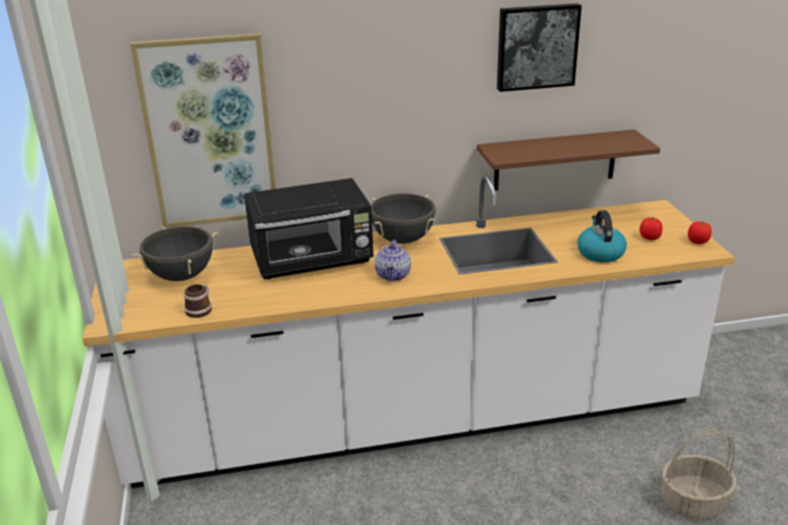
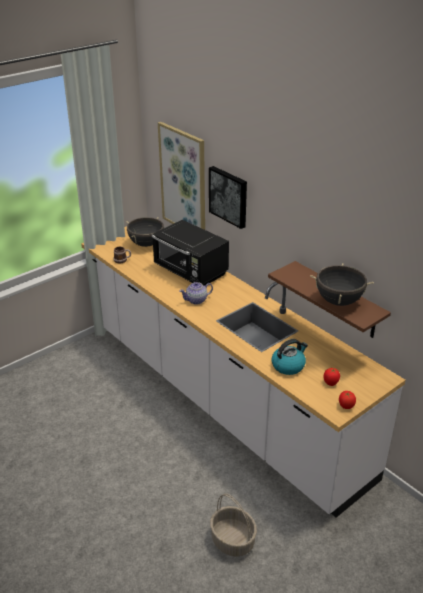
camera: 60 degrees right, 5 degrees up
(403, 240) = (238, 291): black cooking pot -> black cooking pot (339, 301)
(536, 46) = (331, 217): picture -> picture (229, 196)

